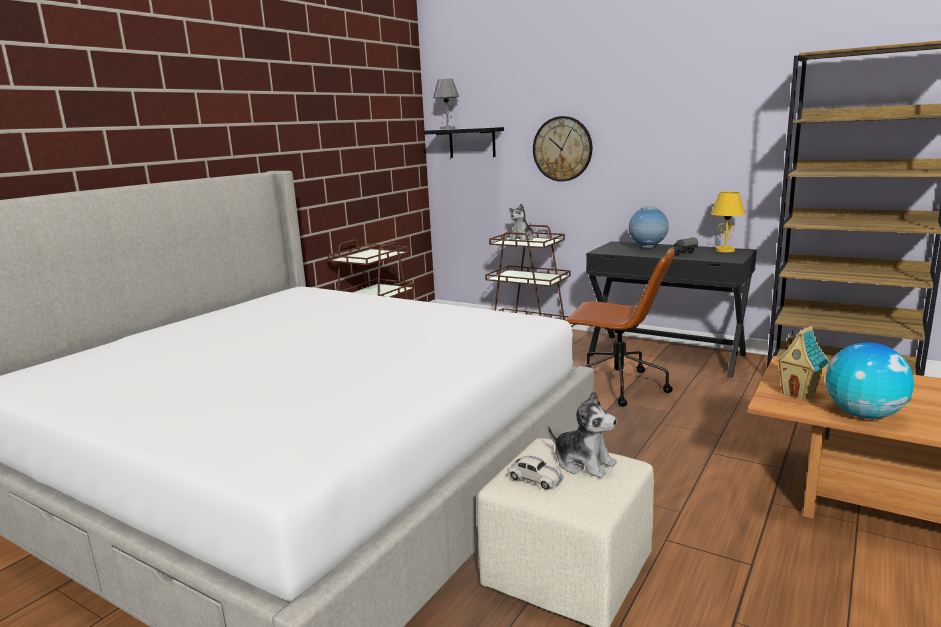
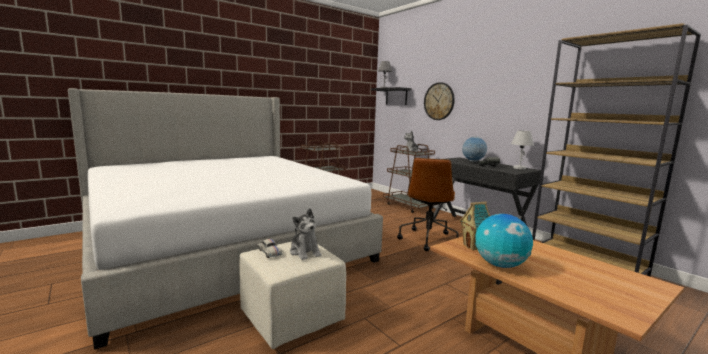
camera: 20 degrees right, 5 degrees down
(617, 386) = (428, 239): brown office chair -> brown office chair turned 60 degrees clockwise
(725, 250) = (519, 168): yellow table lamp -> white table lamp

